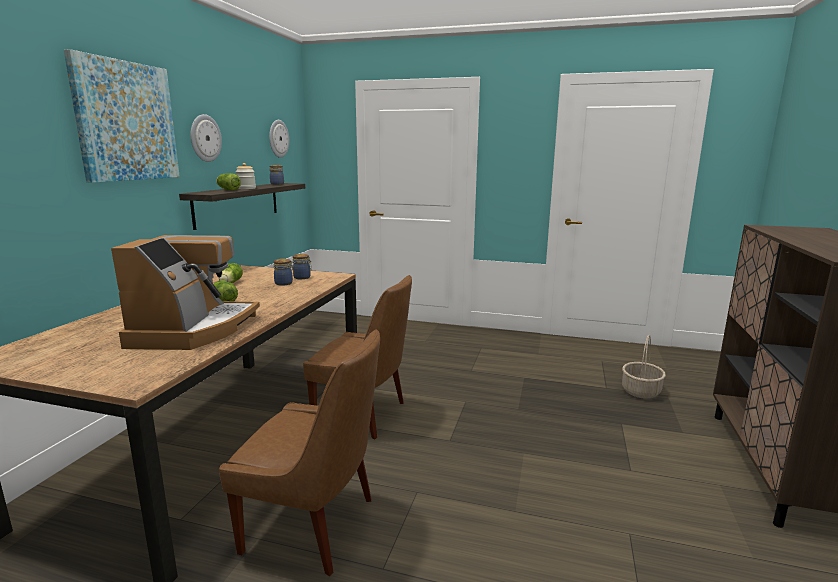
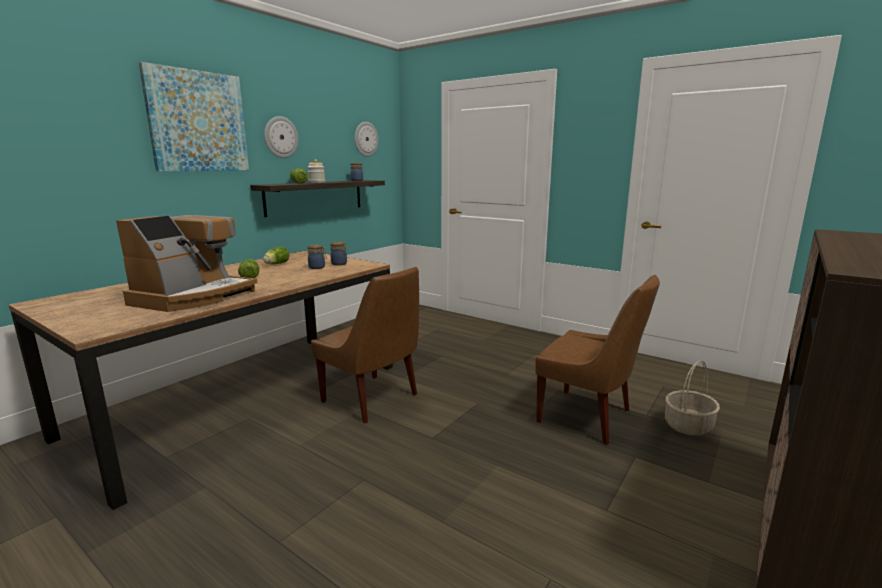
camera: 20 degrees right, 0 degrees up
(315, 526) = (255, 488): brown chair -> brown chair (588, 417)

